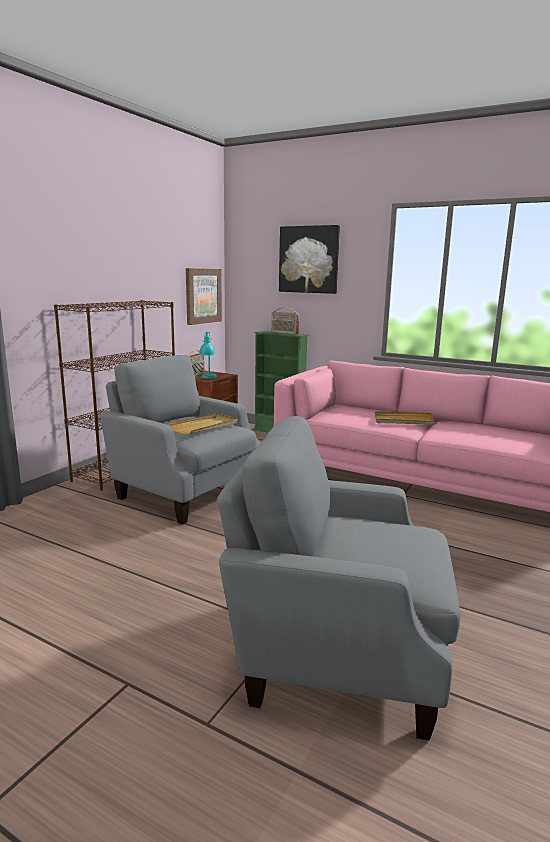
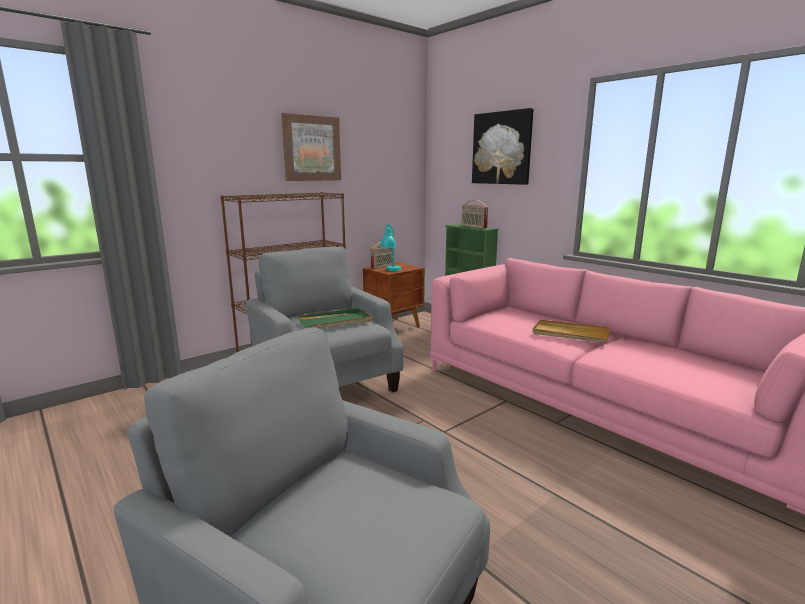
camera: 20 degrees right, 0 degrees up
(203, 296) = (397, 188): picture -> picture (311, 148)
(204, 426) = (336, 321): beige tray -> green tray

